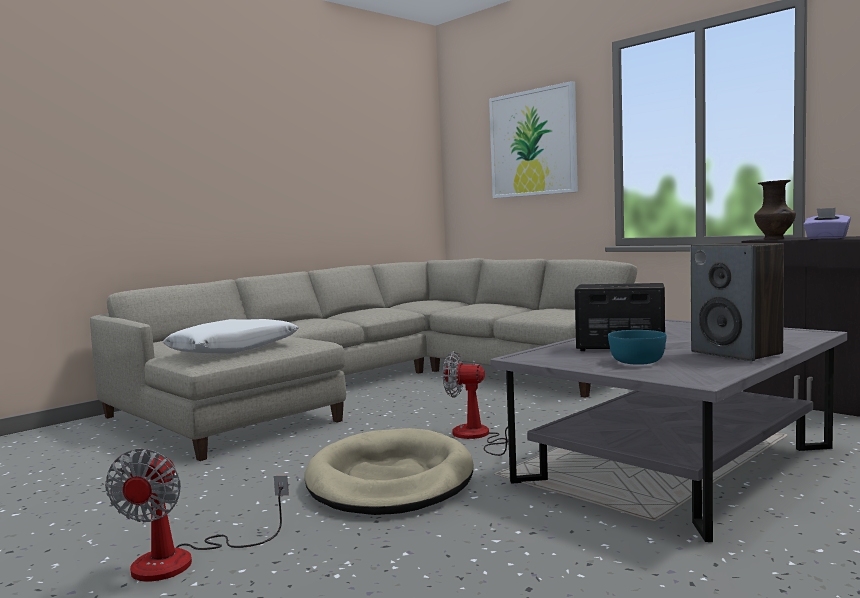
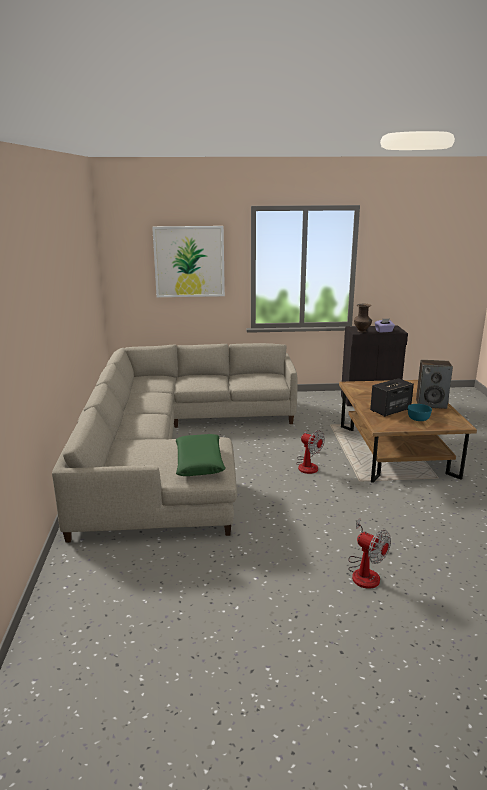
camera: 50 degrees left, 15 degrees up
(233, 349) = (199, 462): white pillow -> green pillow
(390, 480) = (334, 502): beige dog bed -> none
(477, 437) = (307, 465): fan -> fan turned 105 degrees counterclockwise
(676, 464) = (395, 450): grey coffee table -> brown coffee table

